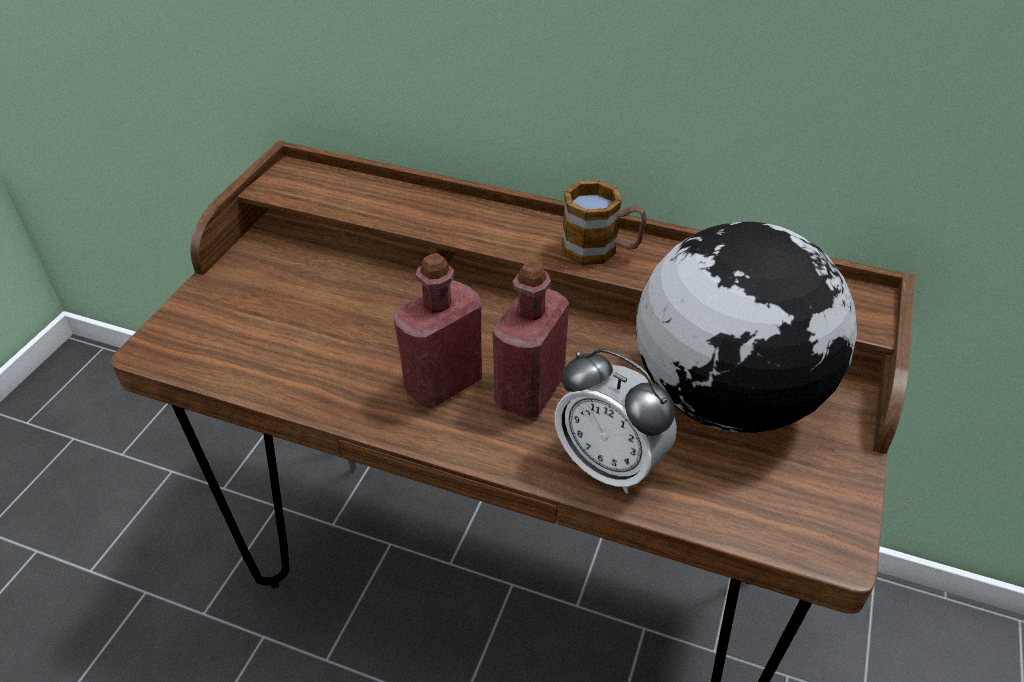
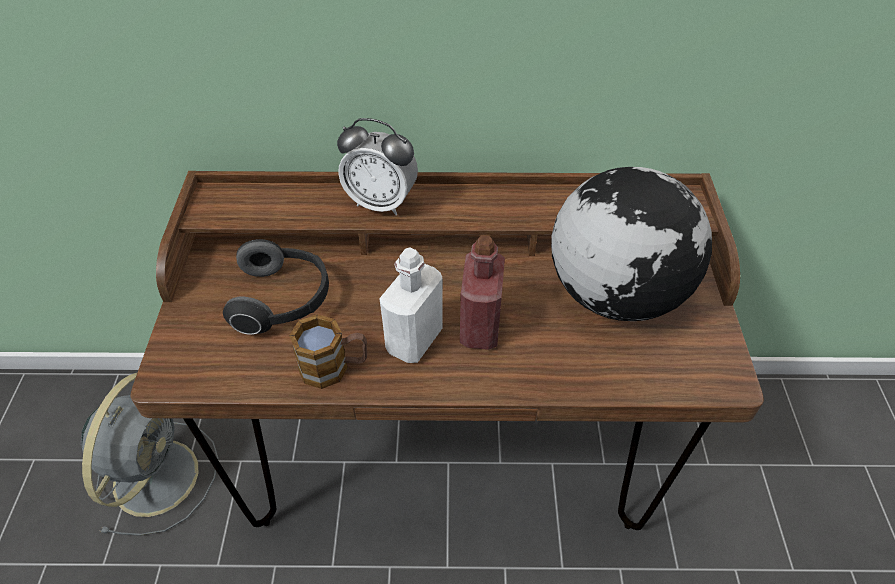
camera: 20 degrees left, 5 degrees up
(186, 492) = (158, 473): none -> grey fan
(319, 303) = (283, 300): none -> headphones
(443, 383) = (414, 340): red bottle -> white bottle
(601, 250) = (491, 205): mug -> mug (334, 367)
(609, 465) = (562, 367): alarm clock -> alarm clock (381, 203)

